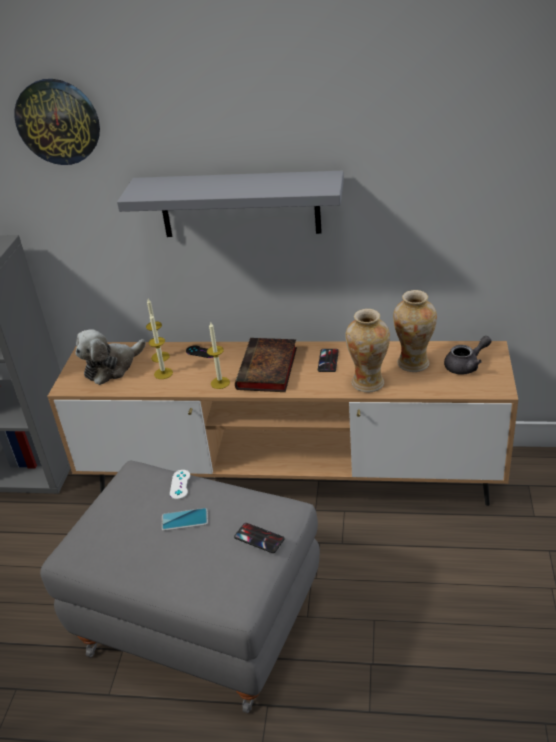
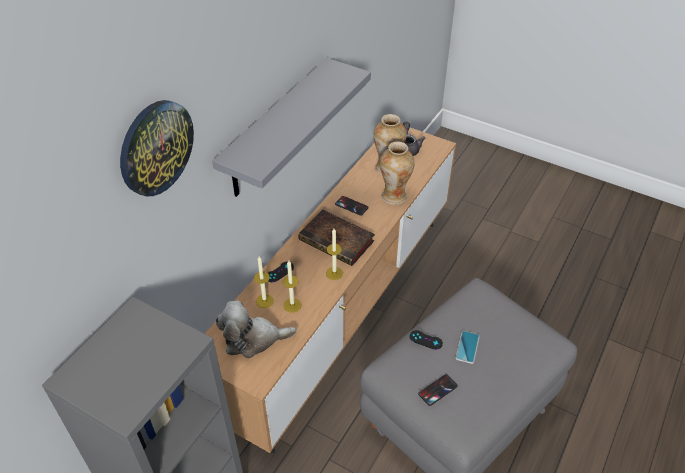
camera: 70 degrees left, 10 degrees up
(112, 367) = (253, 339): plush toy -> plush toy turned 105 degrees clockwise
(180, 484) = (425, 340): white game controller -> black game controller
(259, 538) = (505, 311): phone -> phone (437, 390)

